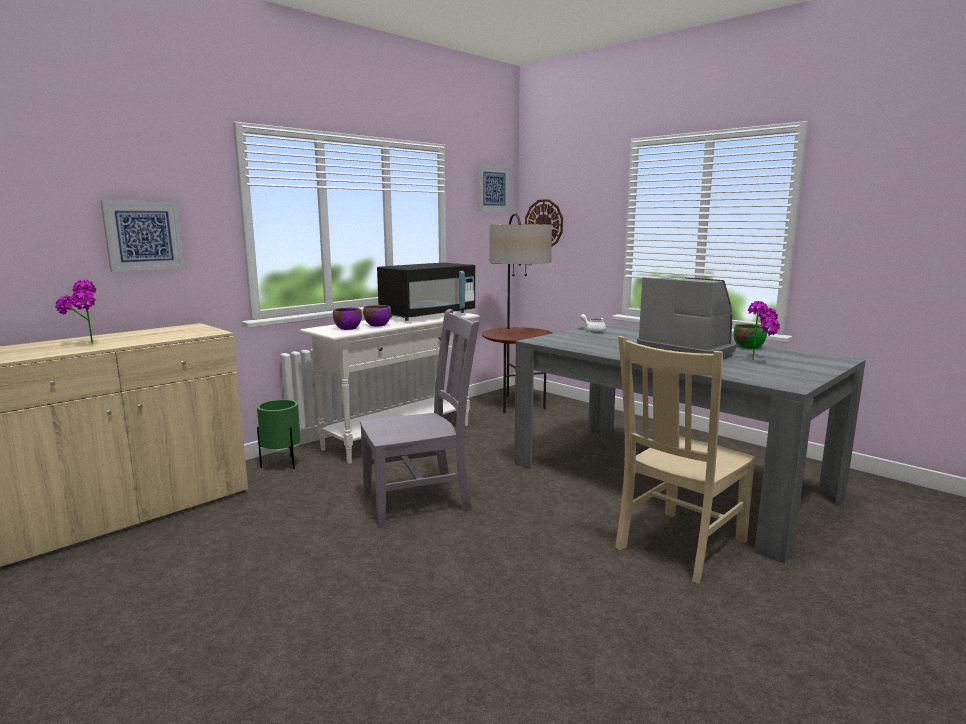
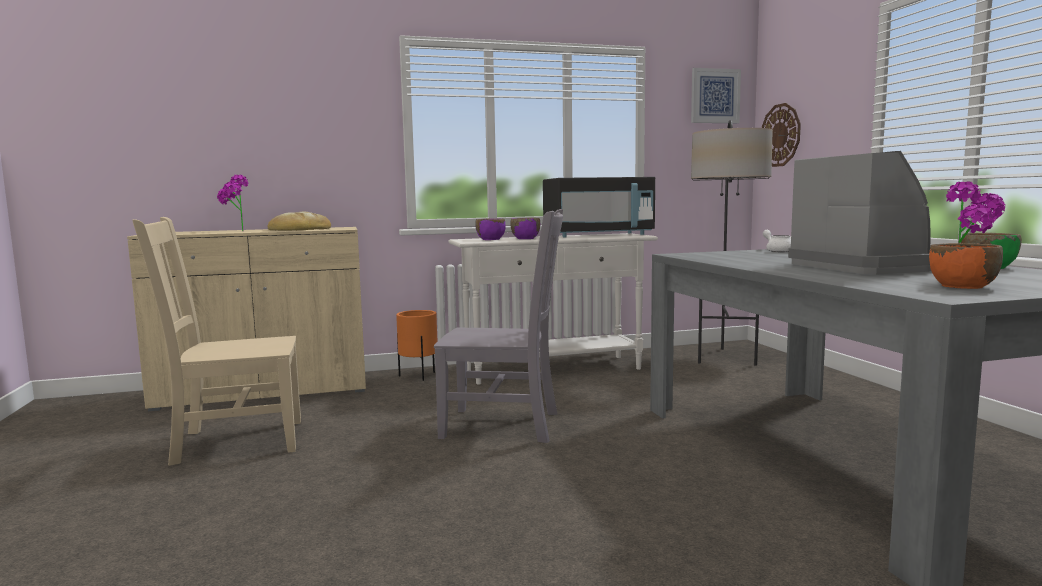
camera: 30 degrees right, 5 degrees down
(143, 235) = (309, 143): picture -> none
(157, 335) = (299, 229): none -> bread
(282, 465) = (419, 377): green planter -> orange planter
(678, 546) = (768, 534): beige chair -> beige chair (234, 442)
(776, 373) = (962, 286): none -> orange bowl

